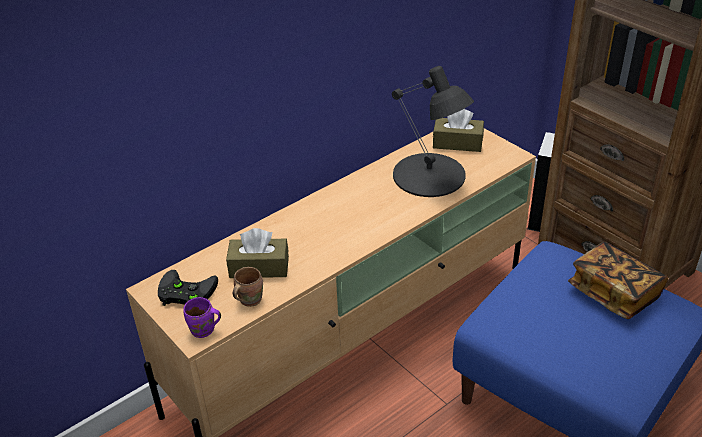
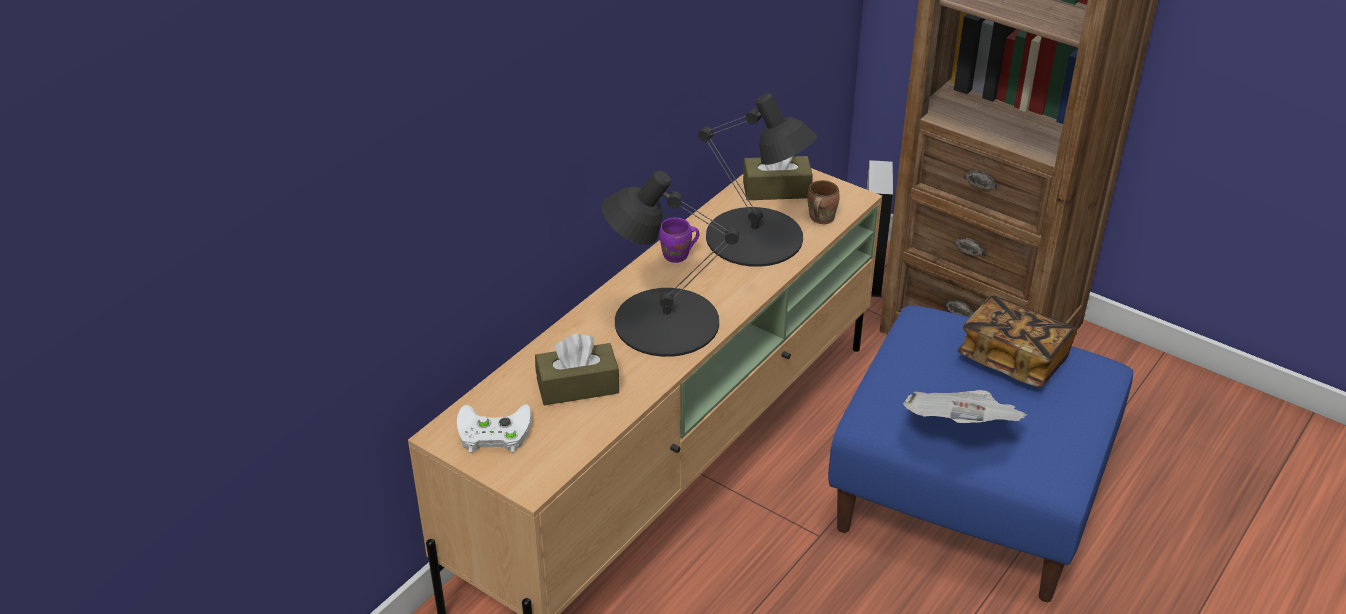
camera: 15 degrees left, 0 degrees up
(184, 293) = (491, 433): black game controller -> white game controller
(204, 331) = (539, 476): purple mug -> purple mug (677, 256)
(248, 299) = (581, 429): brown mug -> brown mug (819, 218)
(340, 228) = (665, 321): none -> black table lamp
(555, 343) = (960, 430): none -> newspaper

